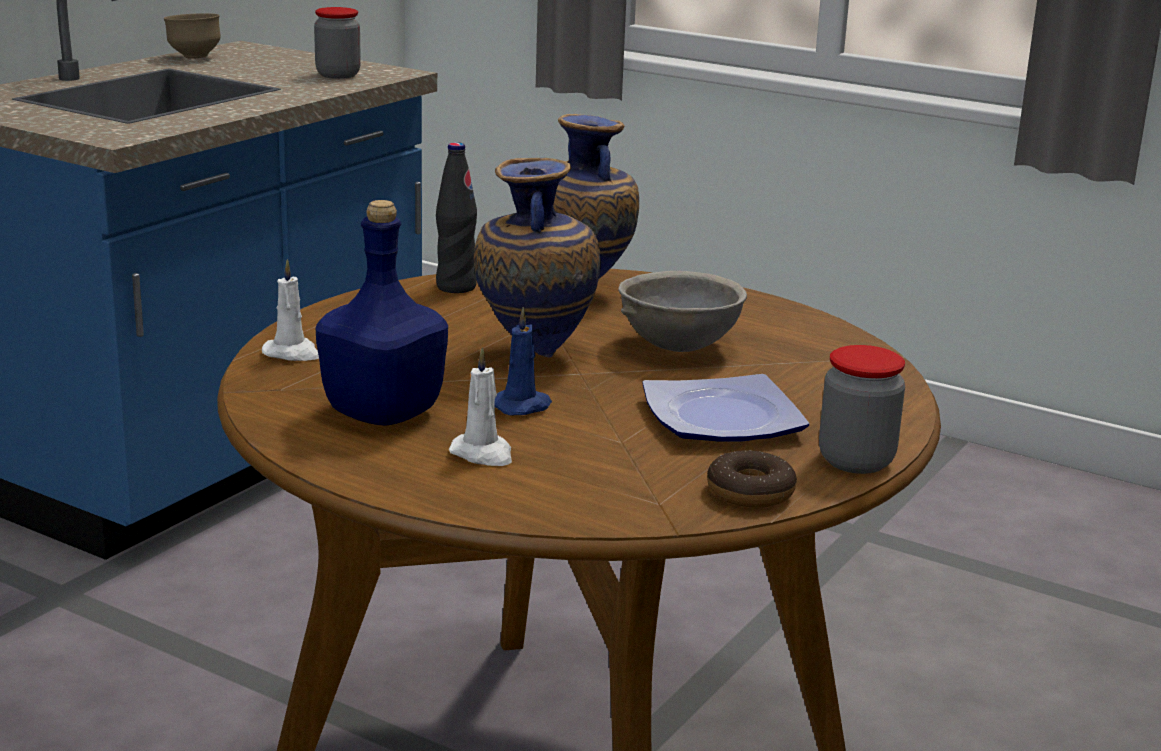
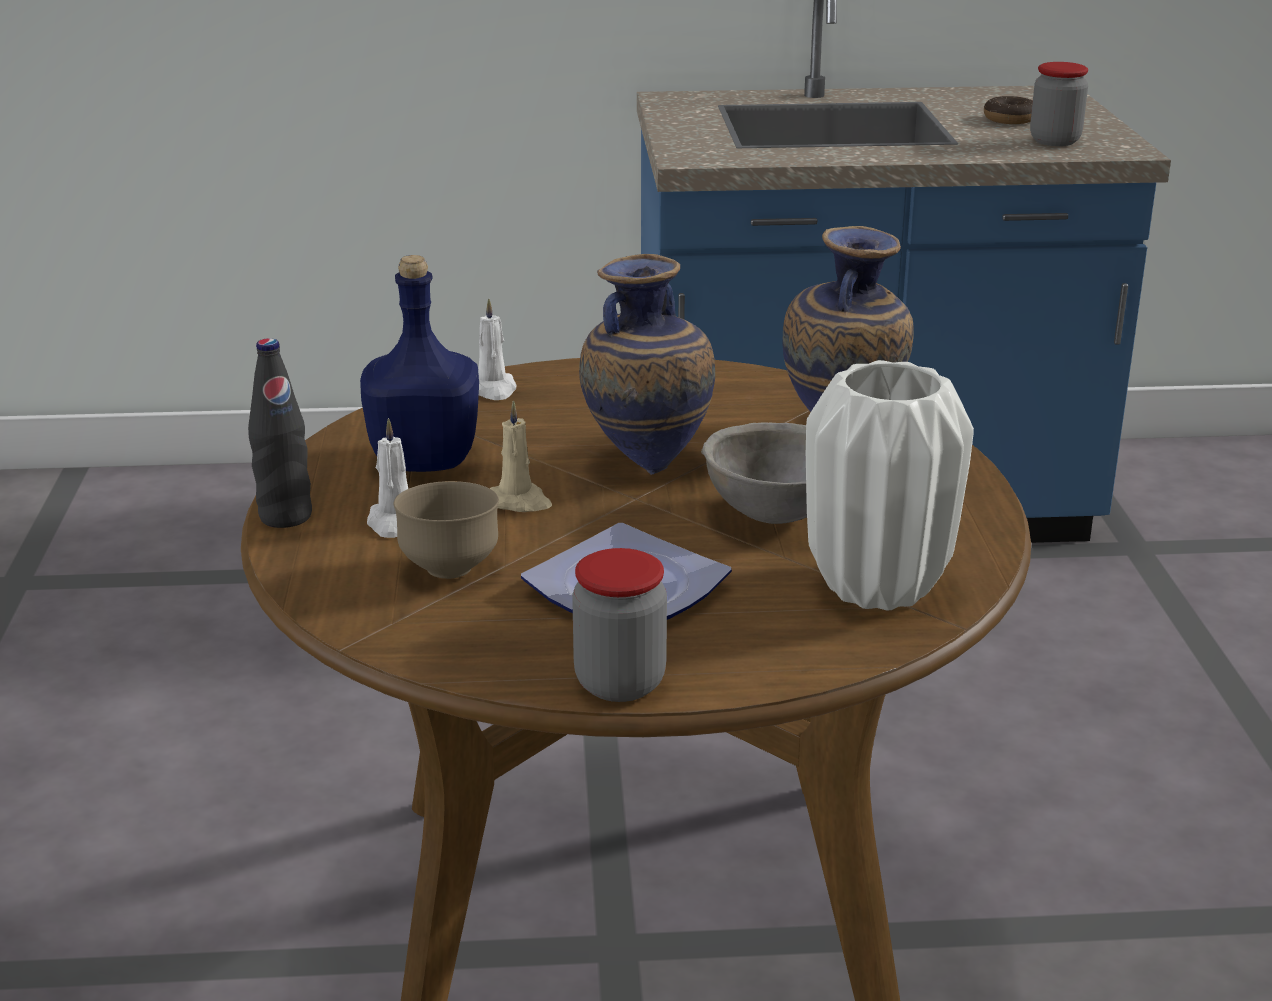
camera: 55 degrees right, 5 degrees up
(194, 57) = (976, 95): brown bowl -> brown bowl (450, 569)
(456, 287) = (751, 385): black bottle -> black bottle (285, 517)
(523, 406) = (519, 502): blue candle -> beige candle
(750, 492) = (470, 654): donut -> donut (1010, 119)
(820, 357) = (875, 587): none -> white vase

